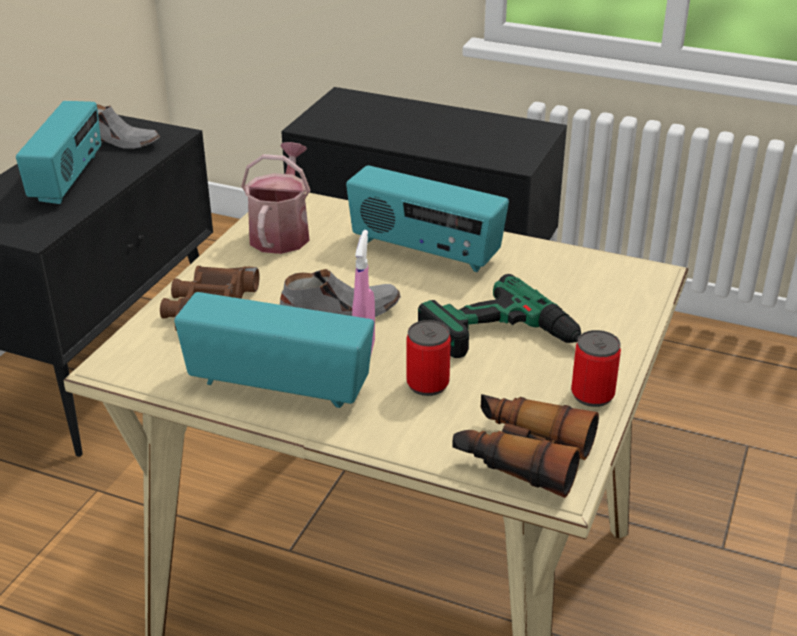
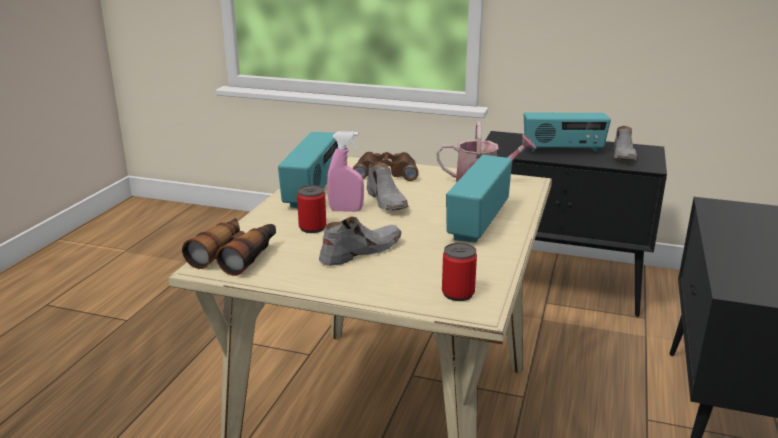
camera: 85 degrees right, 10 degrees down
(510, 343) = (360, 251): power drill -> grey shoe
(592, 395) = (298, 278): can -> can (458, 293)

